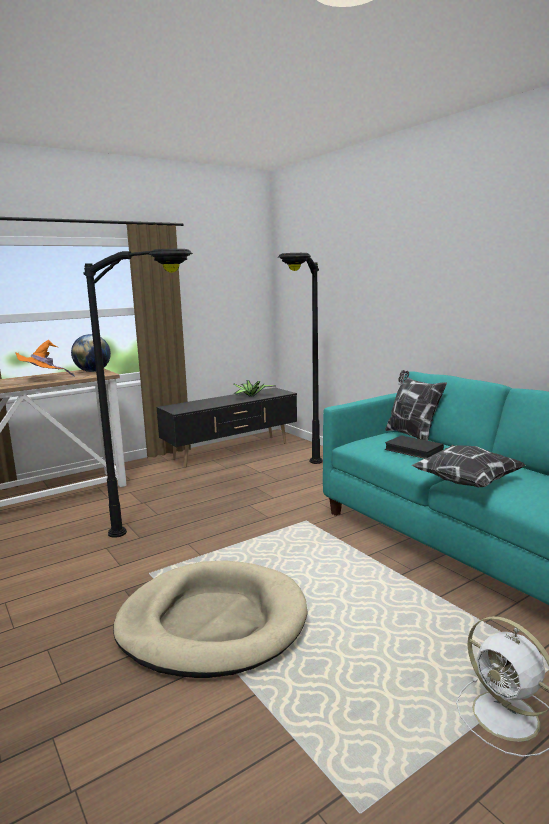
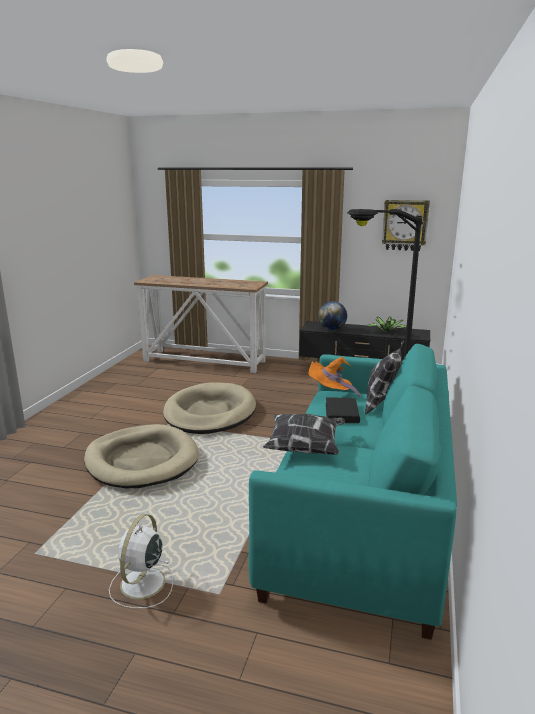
camera: 50 degrees right, 5 degrees up
(44, 380) = (213, 284): orange hat -> orange hat (331, 394)
(93, 371) = (252, 283): globe -> globe (332, 329)
(169, 539) = (210, 413): black floor lamp -> beige dog bed
(233, 286) = (405, 225): none -> wall clock

